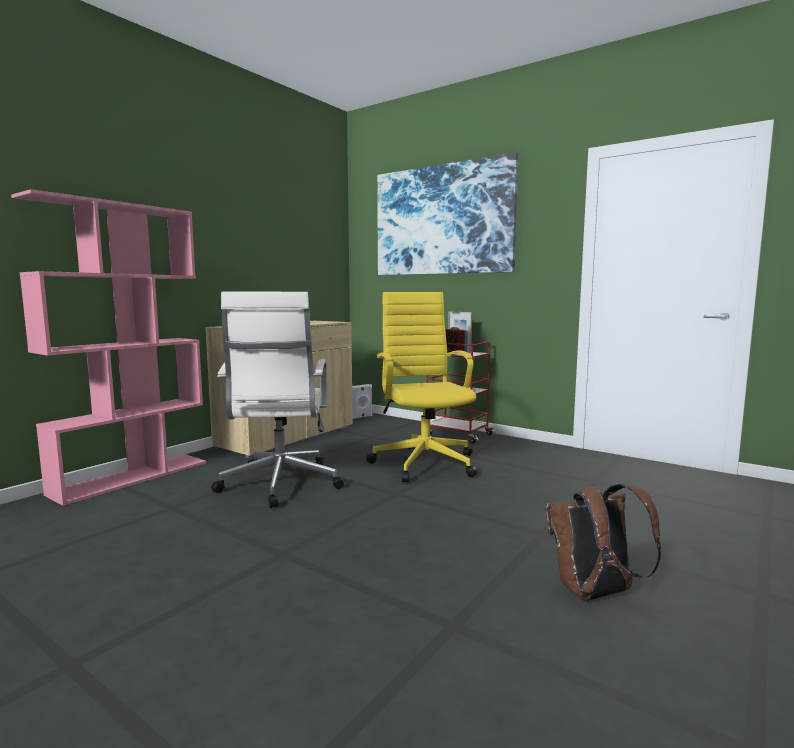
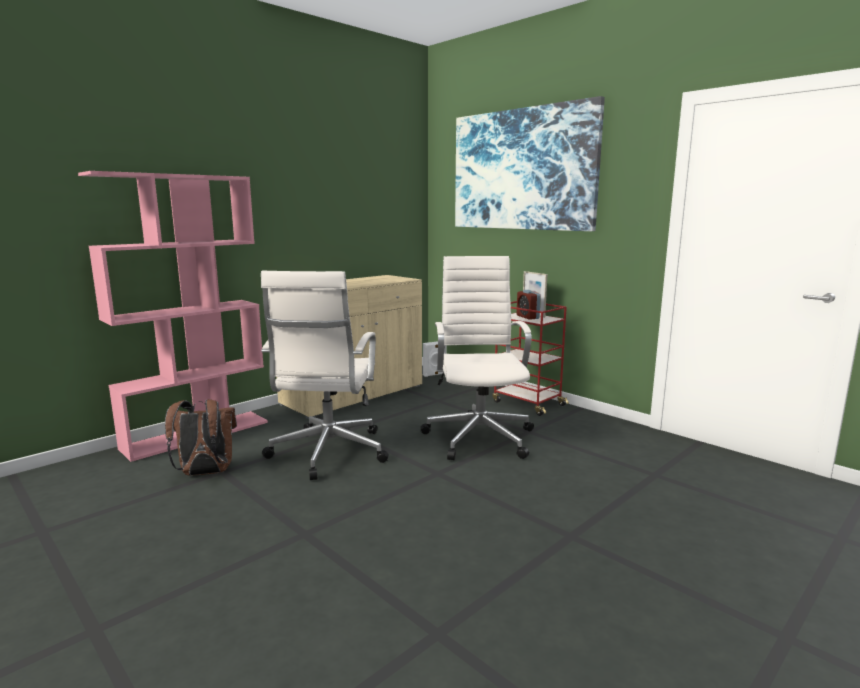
camera: 10 degrees right, 5 degrees up
(424, 462) = (479, 436): yellow office chair -> white office chair
(595, 594) = (596, 615): brown backpack -> brown backpack (205, 473)

